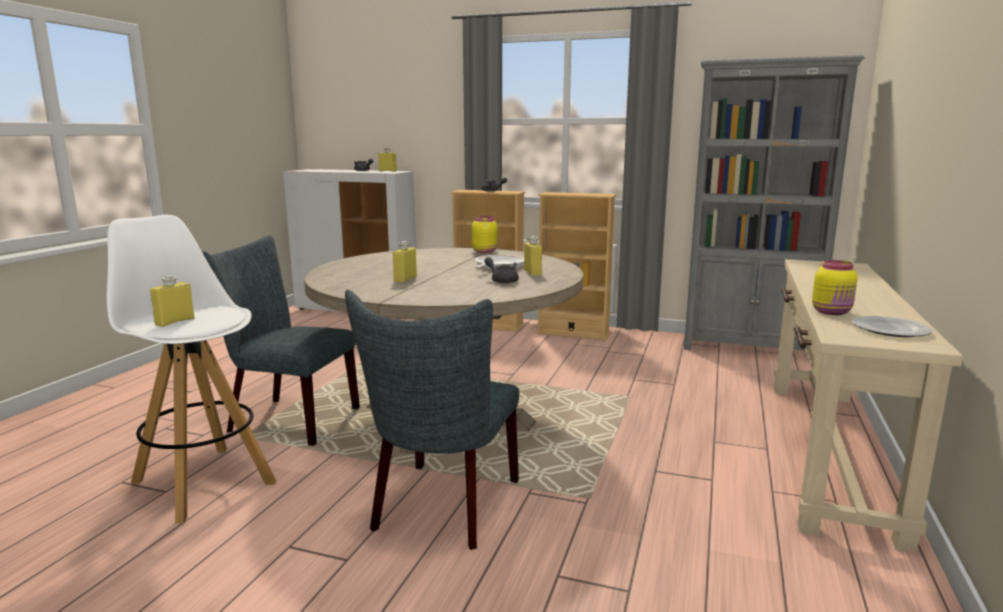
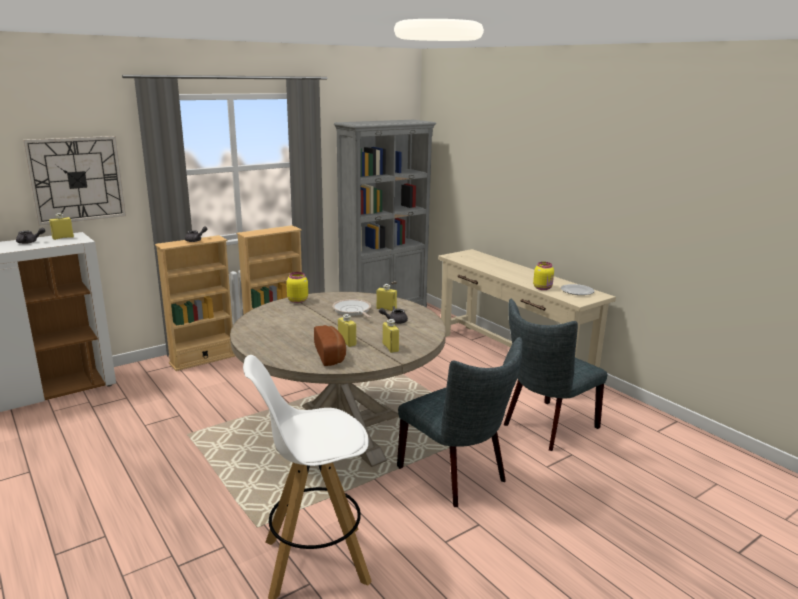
camera: 55 degrees left, 5 degrees up
(175, 322) = (335, 437): yellow bottle -> yellow bottle (390, 348)
(286, 419) = (252, 498): grey chair -> grey chair (546, 427)
(363, 281) = (331, 355): none -> bread
(414, 121) = (76, 179): none -> wall clock

